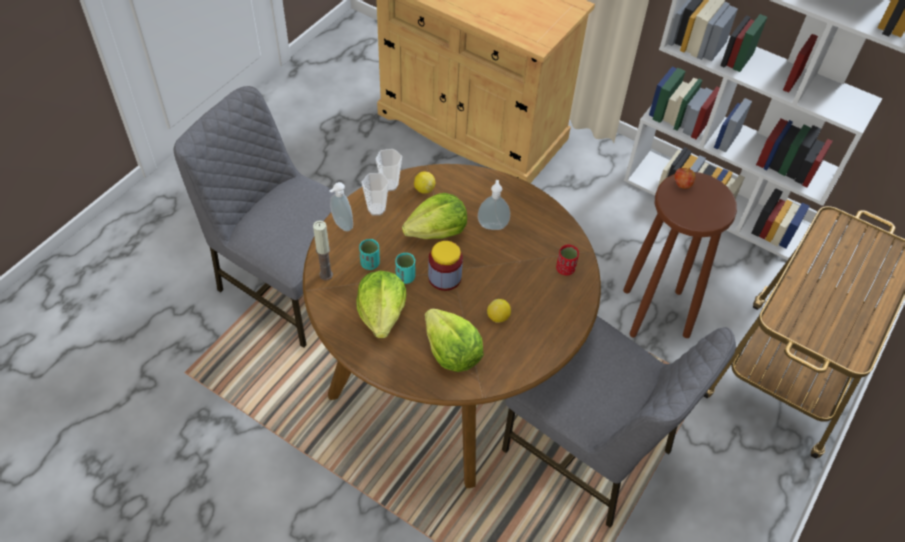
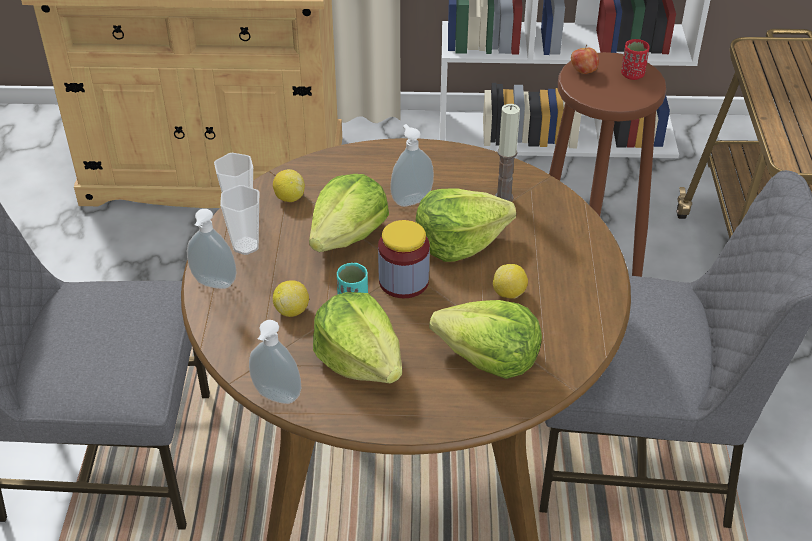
camera: 30 degrees left, 10 degrees down
(322, 312) = (276, 398): none -> soap dispenser
(326, 274) = (242, 351): candle -> candle (503, 197)
(370, 263) = (292, 310): turquoise cup -> lemon
(497, 268) = (459, 242): none -> lettuce
(565, 269) = (538, 207): red cup -> red cup (632, 75)

